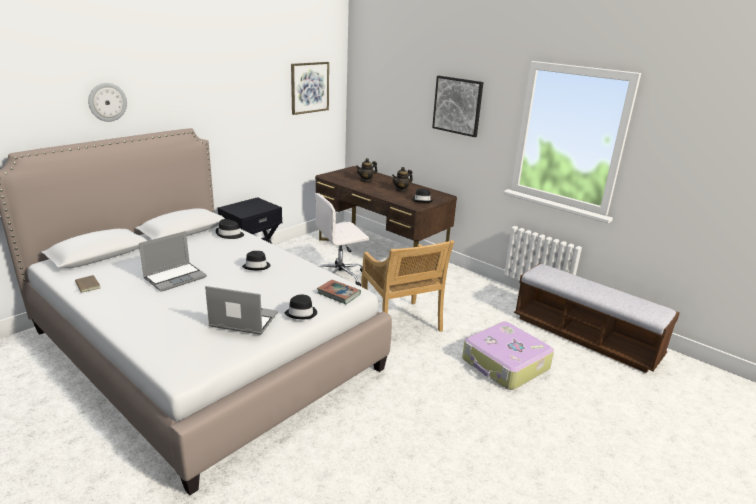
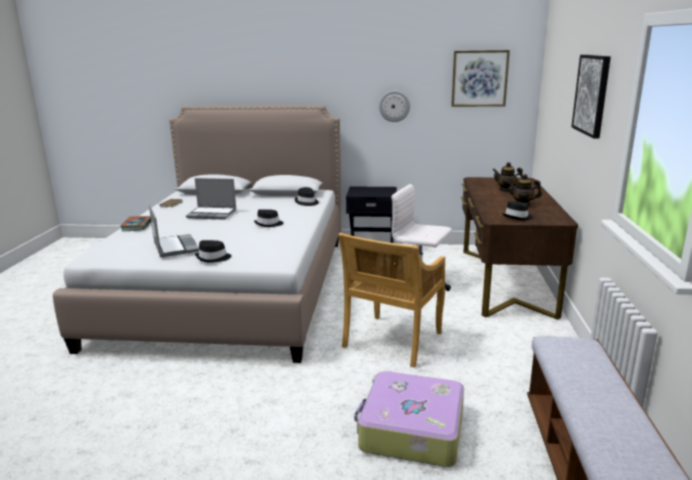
camera: 55 degrees right, 5 degrees down
(107, 102) = (258, 76): wall clock -> wall clock (394, 106)
(338, 294) = (266, 258): book -> book (137, 226)

